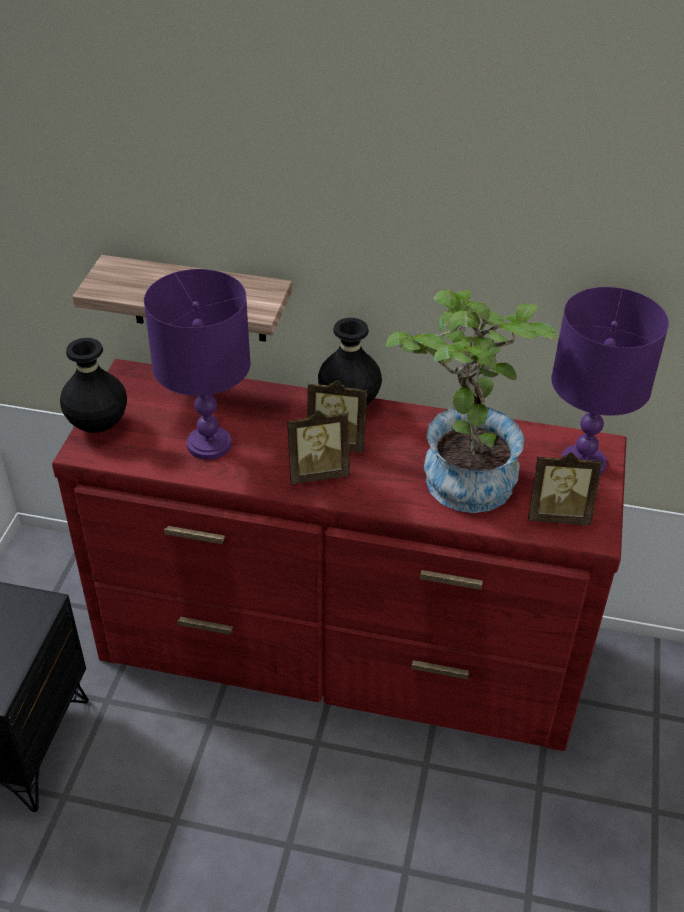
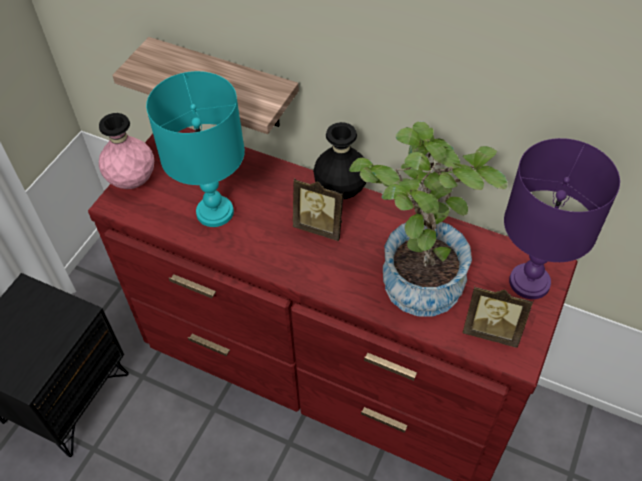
camera: 15 degrees right, 10 degrees up
(98, 426) = (133, 181): black vase -> pink vase
(209, 445) = (214, 213): purple table lamp -> turquoise table lamp
(317, 472) = (295, 254): picture frame -> none

